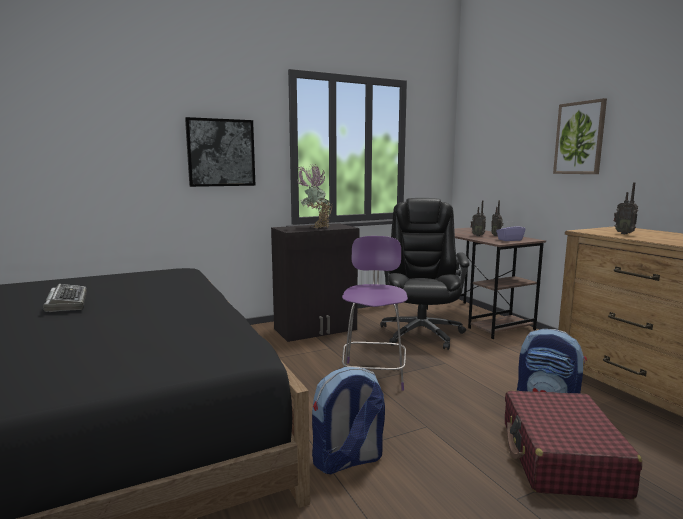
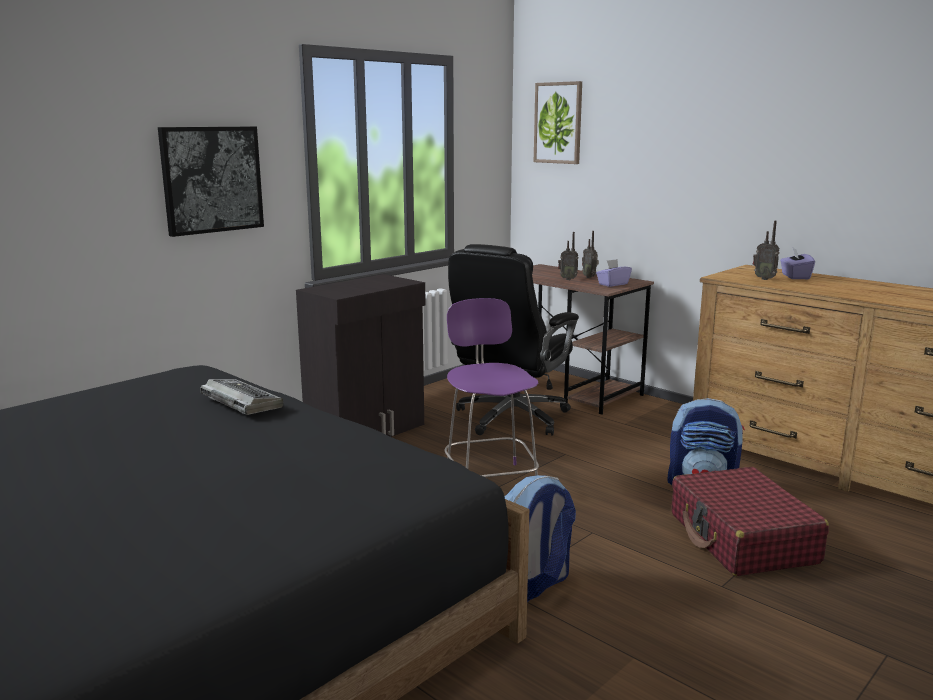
camera: 20 degrees left, 5 degrees up
(67, 303) = (111, 446): keyboard -> keyboard (240, 402)
(315, 228) = (364, 286): potted plant -> none
(421, 333) = (511, 418): black office chair -> black office chair turned 135 degrees counterclockwise
(579, 138) = (694, 153): picture -> picture (558, 123)
(657, 234) = (795, 276): none -> purple tissue box

